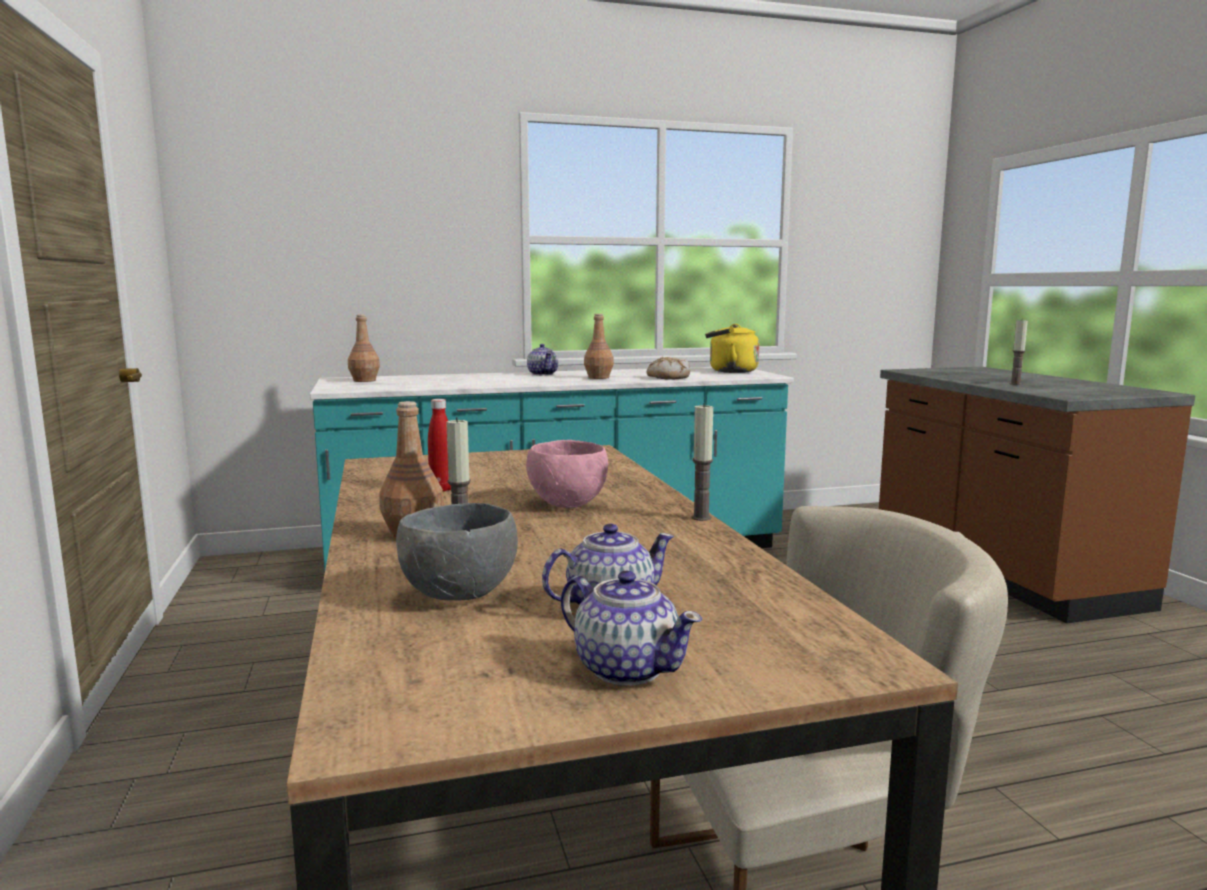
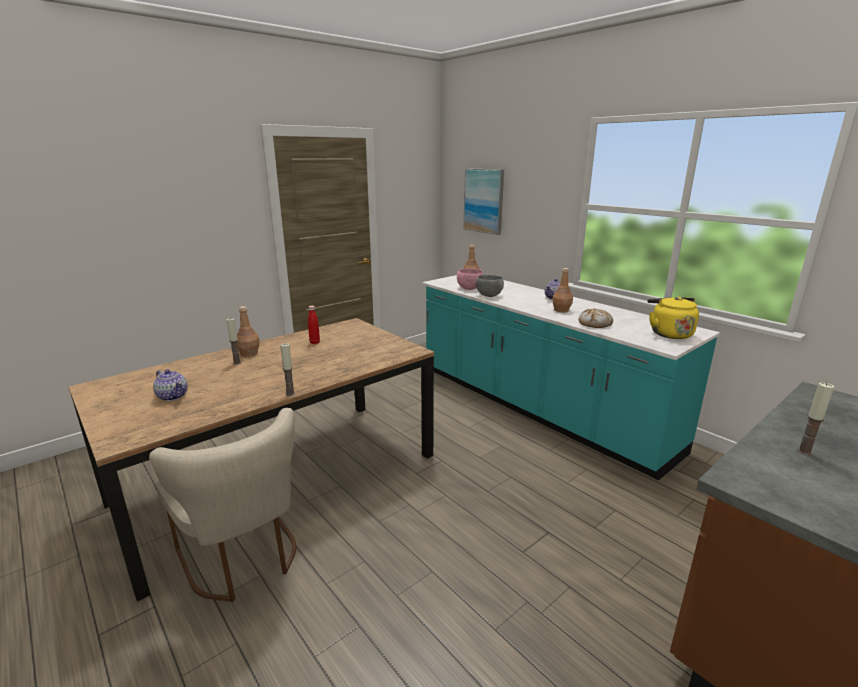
camera: 65 degrees right, 10 degrees up
(309, 242) = (484, 201): none -> picture
(461, 595) = (184, 374): grey bowl -> grey bowl (489, 296)
(567, 504) = (301, 366): pink bowl -> pink bowl (469, 288)
(626, 668) = (119, 407): teapot -> none

